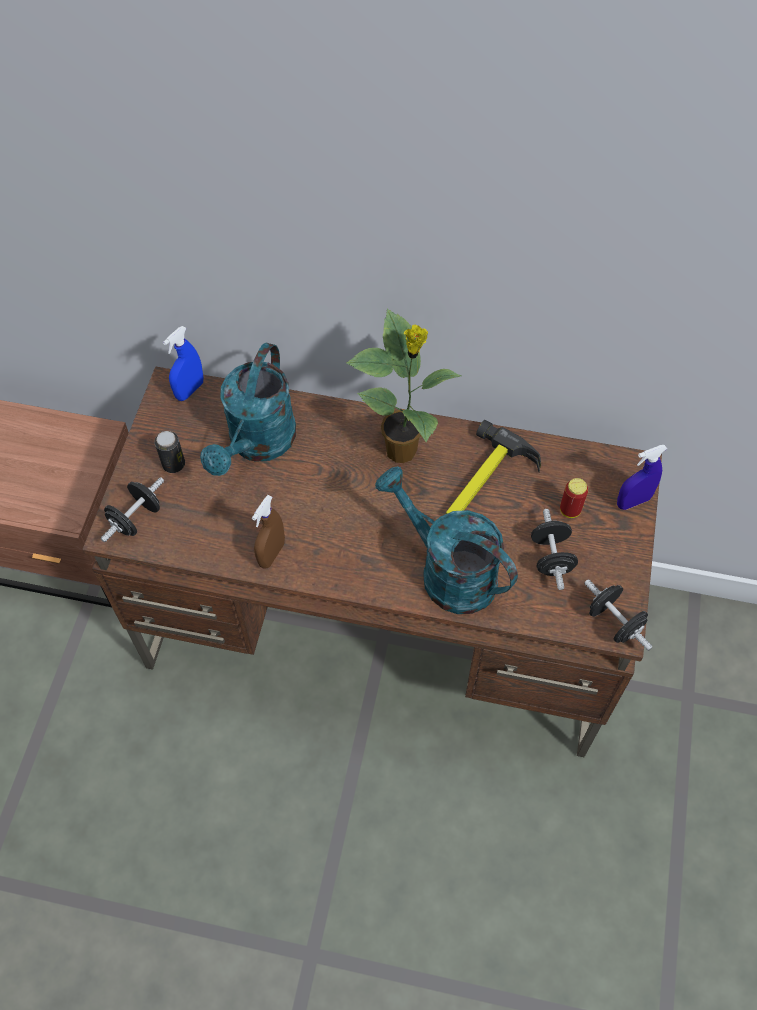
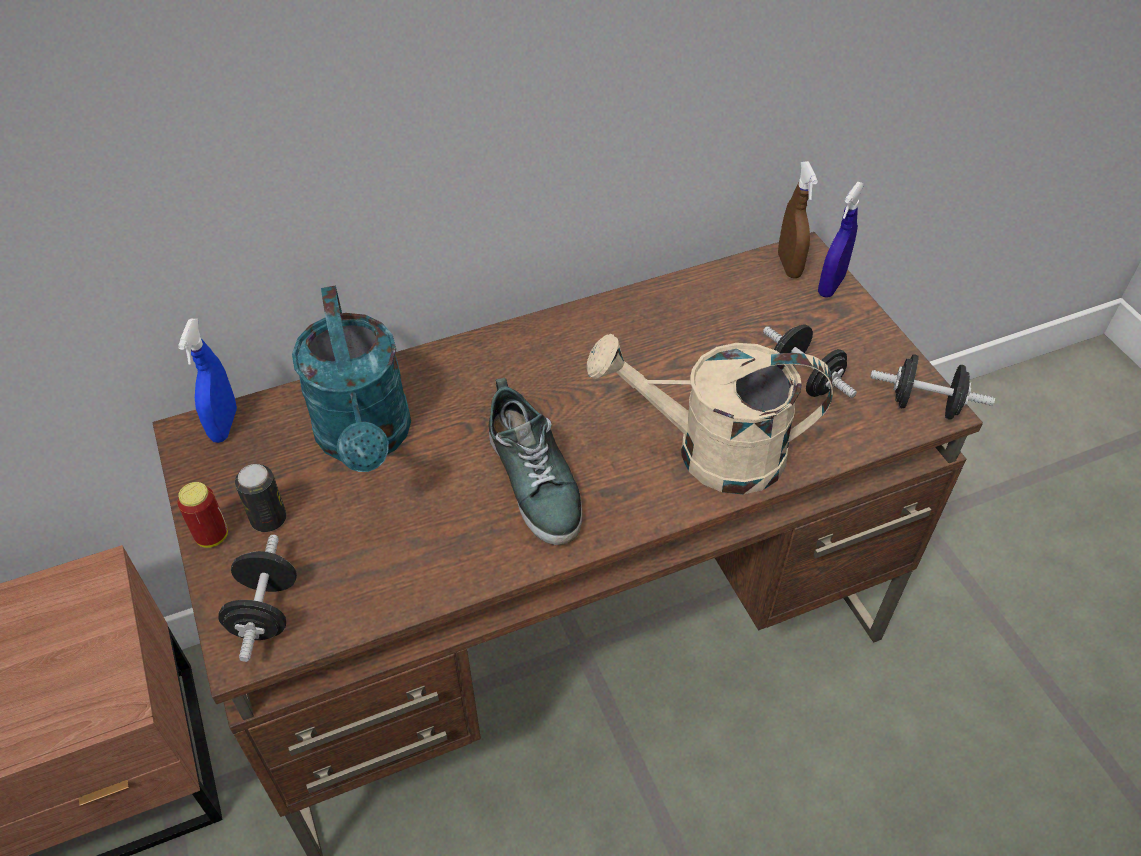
camera: 35 degrees left, 10 degrees down
(271, 554) = (488, 551): brown spray bottle -> brown spray bottle (789, 265)
(331, 527) = (535, 480): none -> shoe
(403, 451) = (550, 359): potted plant -> none
(447, 571) = (710, 452): turquoise watering can -> beige watering can
(486, 483) = (670, 344): hammer -> none
(570, 510) = (779, 325): can -> can (212, 536)

